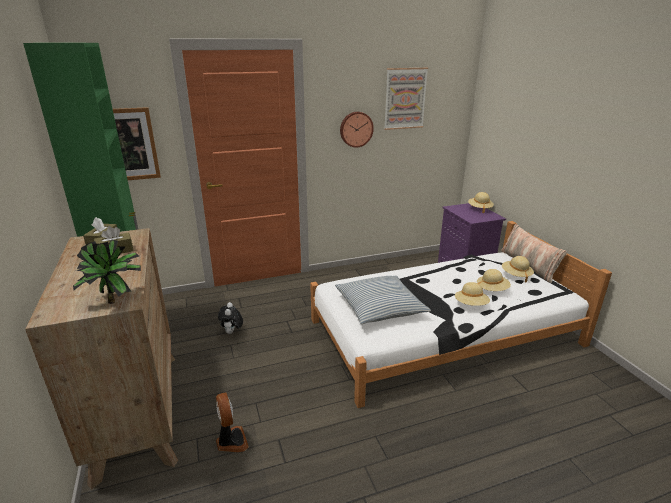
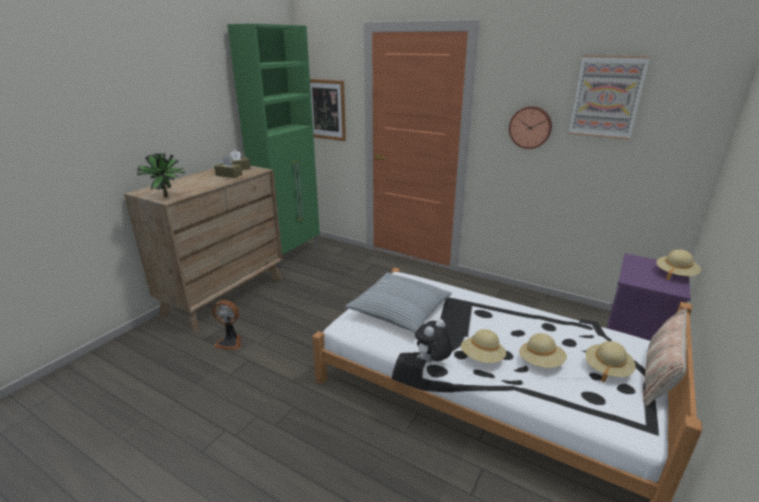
camera: 50 degrees right, 0 degrees up
(231, 441) = (230, 342): fan -> fan turned 75 degrees clockwise
(232, 332) = (333, 284): plush toy -> plush toy (432, 362)

